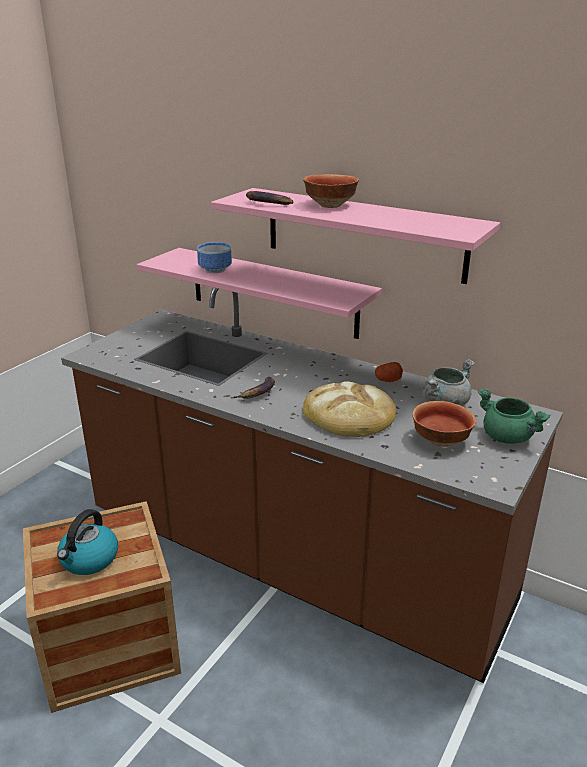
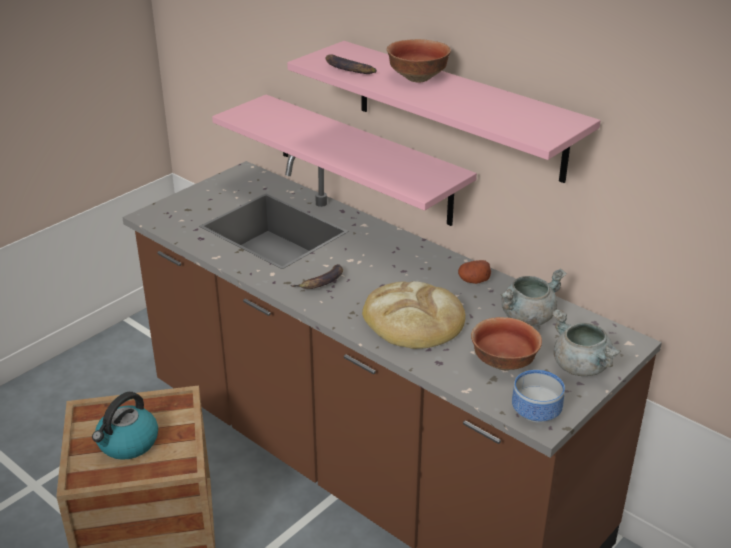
camera: 10 degrees right, 5 degrees up
(214, 270) = (294, 132): bowl -> bowl (534, 413)
(508, 437) = (581, 367): green cooking pot -> grey cooking pot

